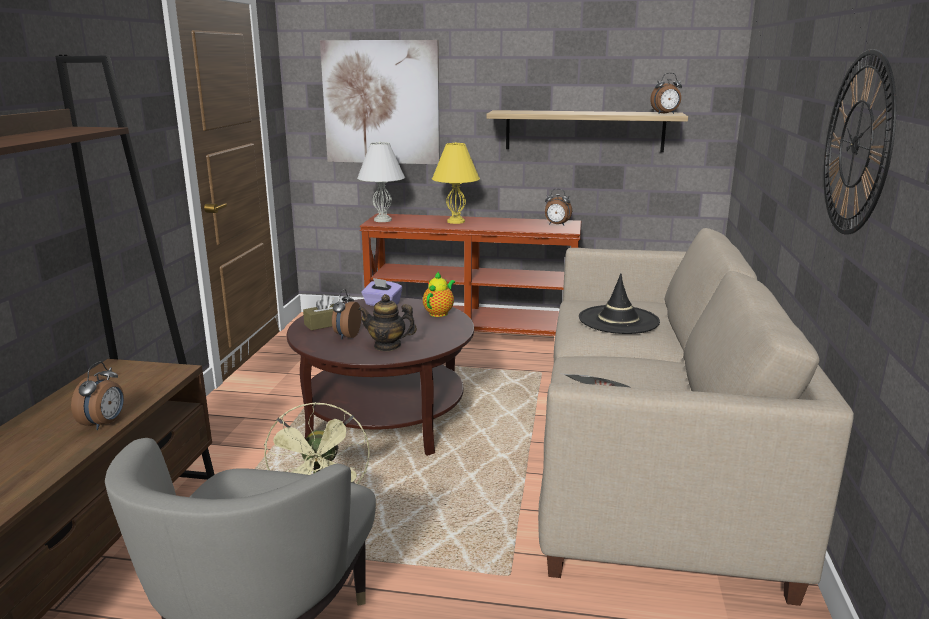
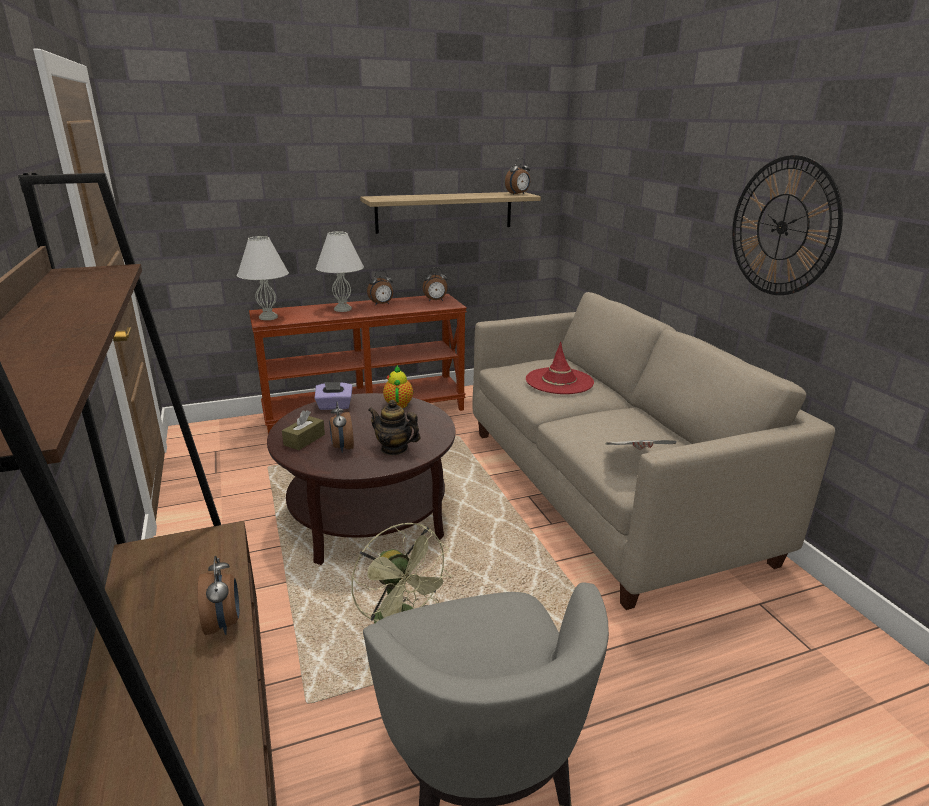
camera: 30 degrees left, 5 degrees up
(381, 103) = (242, 193): picture -> none
(387, 346) = (394, 449): teapot -> teapot turned 45 degrees clockwise
(455, 221) = (342, 309): yellow table lamp -> white table lamp
(498, 222) = (381, 304): none -> alarm clock
(618, 320) = (559, 381): black hat -> red hat

